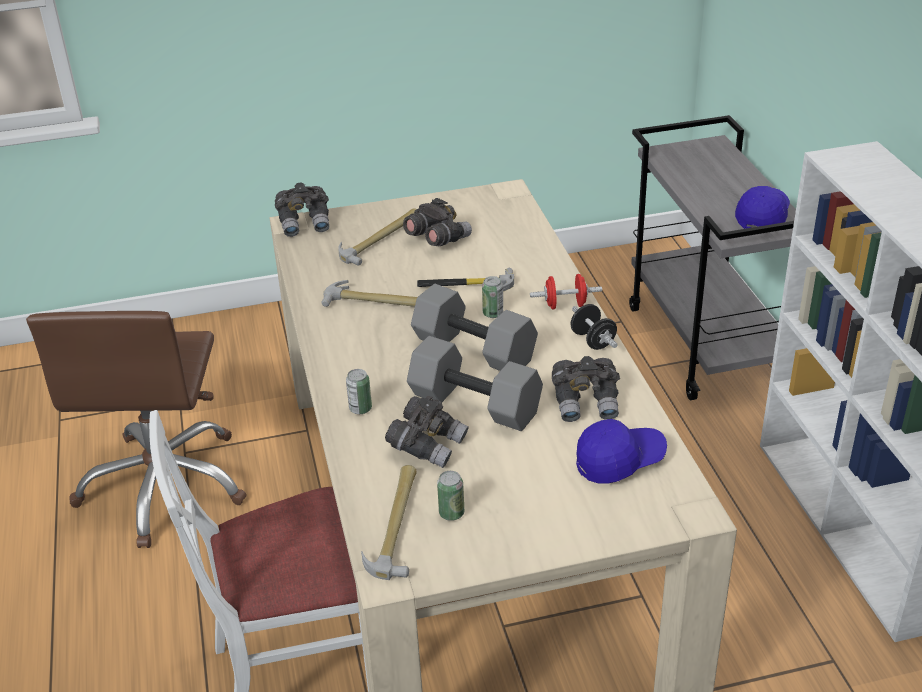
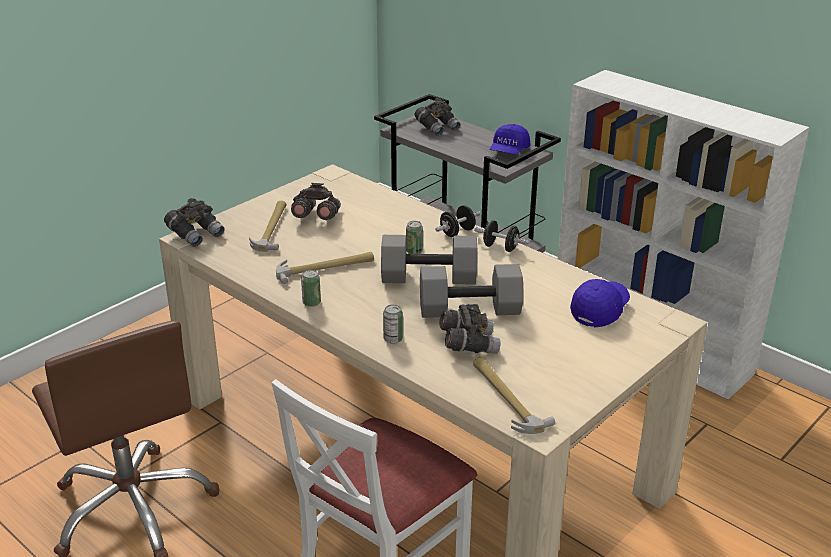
camera: 35 degrees left, 5 degrees down
(451, 513) = (534, 378): can -> can (311, 303)
(465, 285) = (373, 240): hammer -> none
(565, 305) = (457, 232): red dumbbell -> black dumbbell
(586, 403) = (540, 284): grey binoculars -> grey binoculars (437, 128)
(762, 216) = (509, 151): blue cap -> blue cap turned 150 degrees counterclockwise

